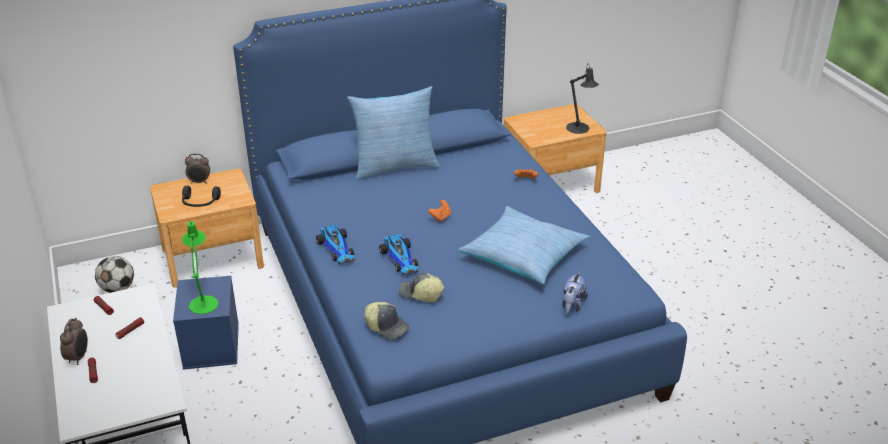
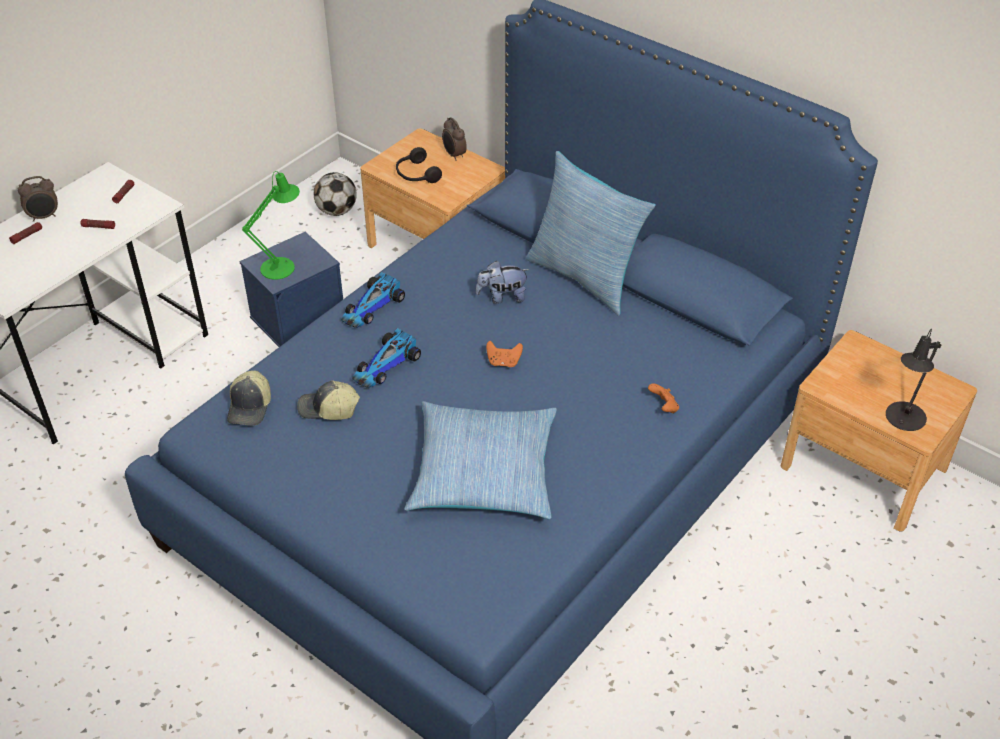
camera: 60 degrees right, 10 degrees up
(420, 294) = (328, 409): cap -> cap turned 75 degrees counterclockwise
(572, 305) = (404, 561): plush toy -> plush toy (502, 297)

